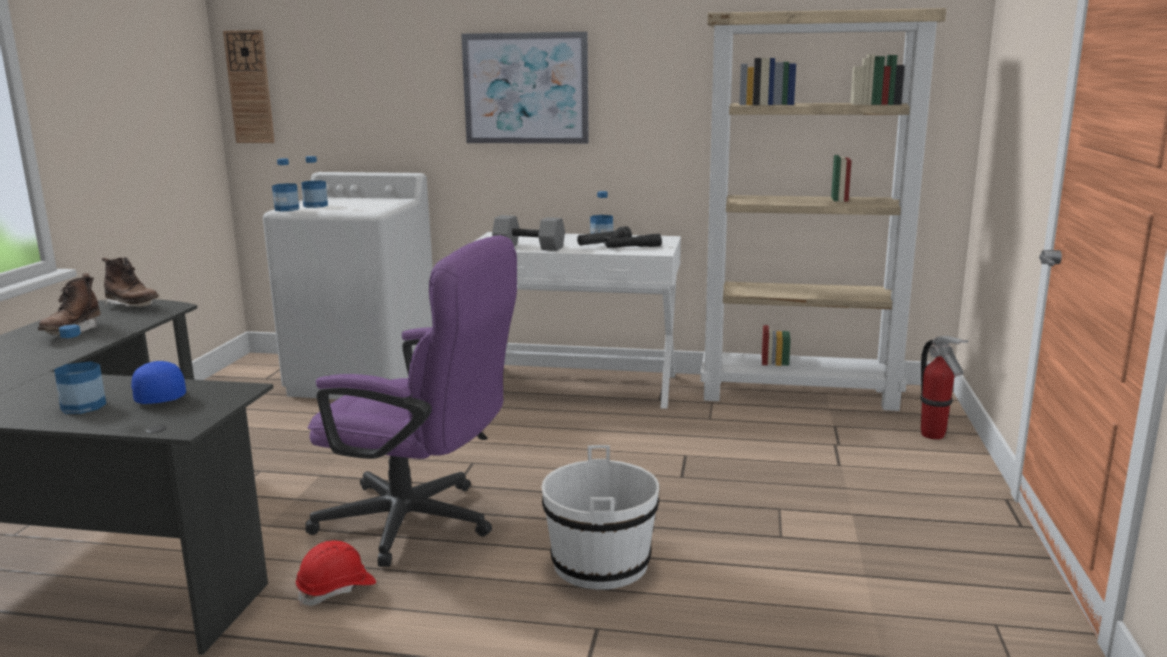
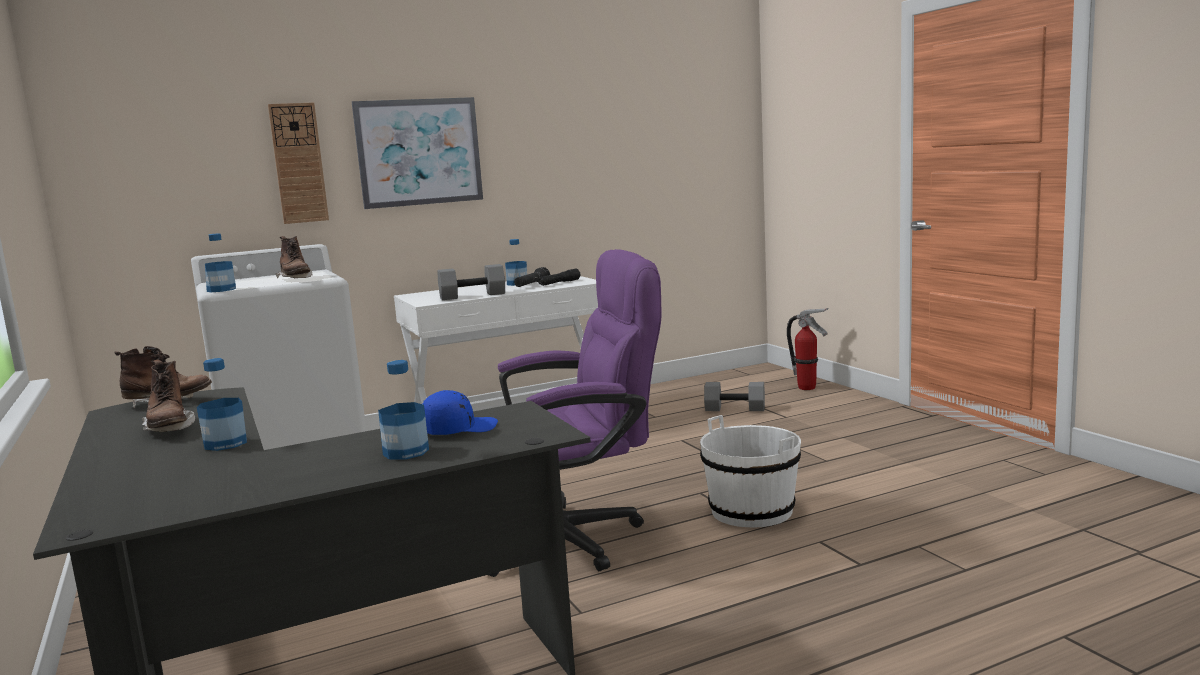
camera: 35 degrees left, 5 degrees down
(160, 396) = (459, 429): blue cap -> blue cap turned 120 degrees clockwise
(250, 87) = (91, 168): wall clock -> wall clock (298, 163)
(315, 206) = (242, 284): bottle -> bottle (225, 443)
(337, 590) = (596, 596): red hard hat -> none
(357, 207) = (296, 279): none -> brown boot
(800, 394) = (686, 388): beige bookcase -> none
(804, 436) = (735, 408): none -> grey dumbbell

